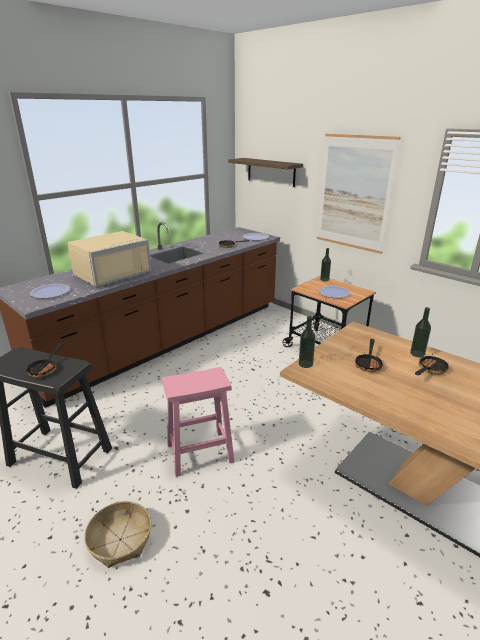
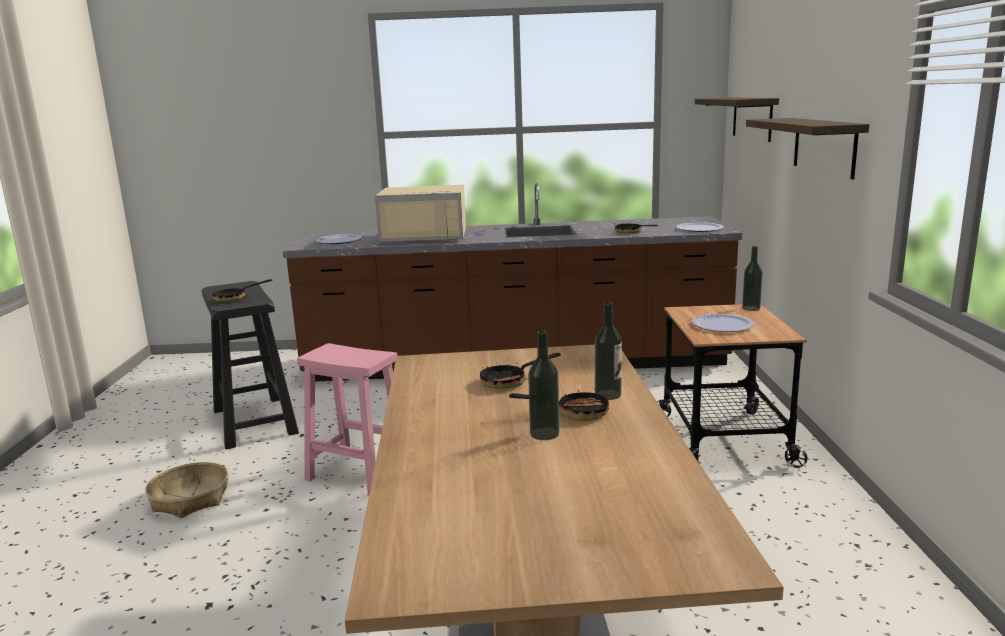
camera: 45 degrees right, 10 degrees down
(305, 364) = (438, 358): bottle -> bottle (544, 434)
(354, 193) = (824, 146): picture -> shelf

